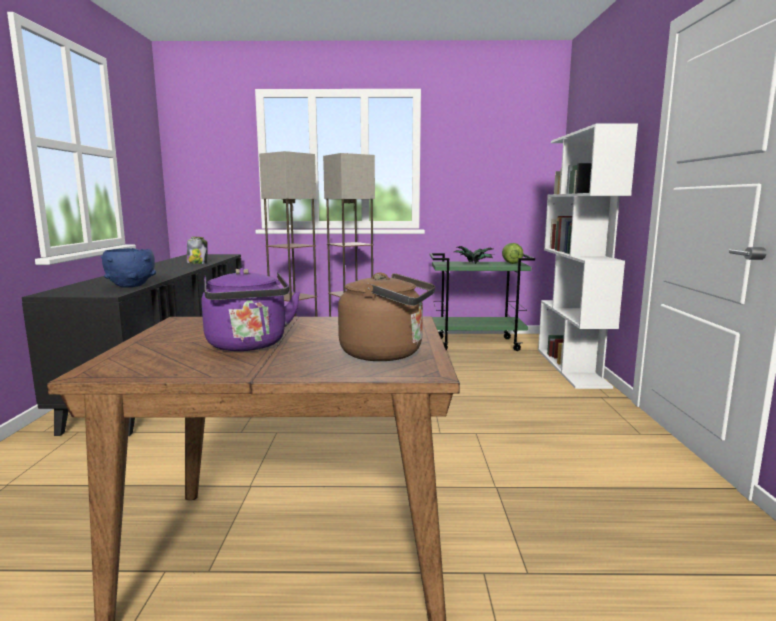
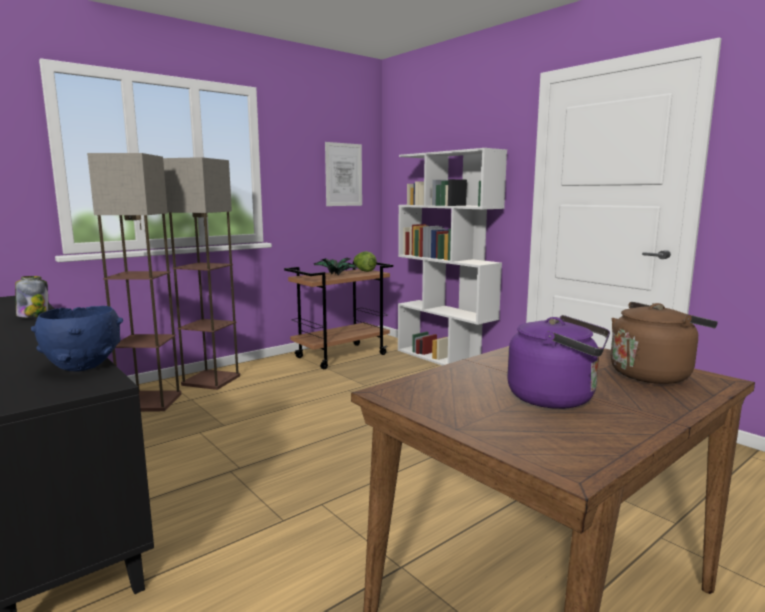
camera: 40 degrees left, 0 degrees up
(477, 344) = (341, 356): green cart -> brown cart
(512, 165) = (343, 174): none -> picture

